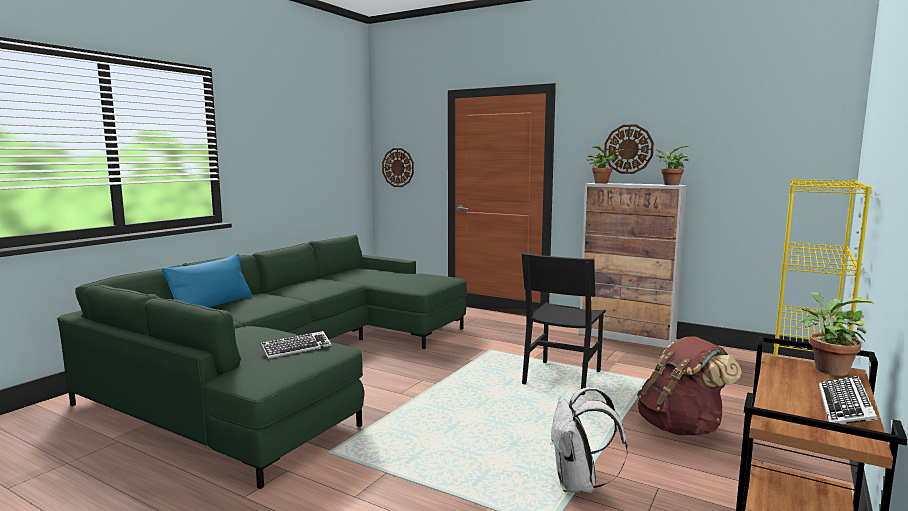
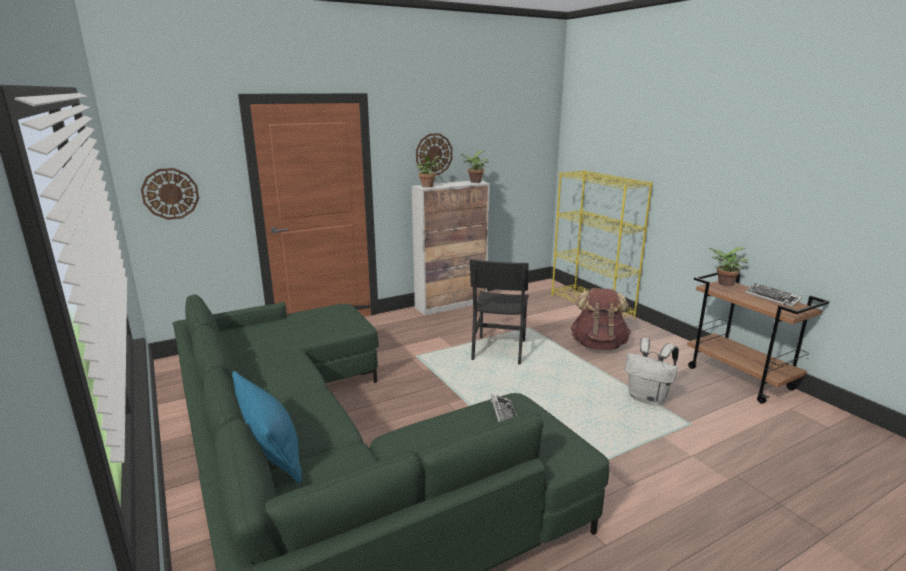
camera: 60 degrees left, 10 degrees up
(562, 378) = (499, 350): black chair -> black chair turned 45 degrees clockwise

